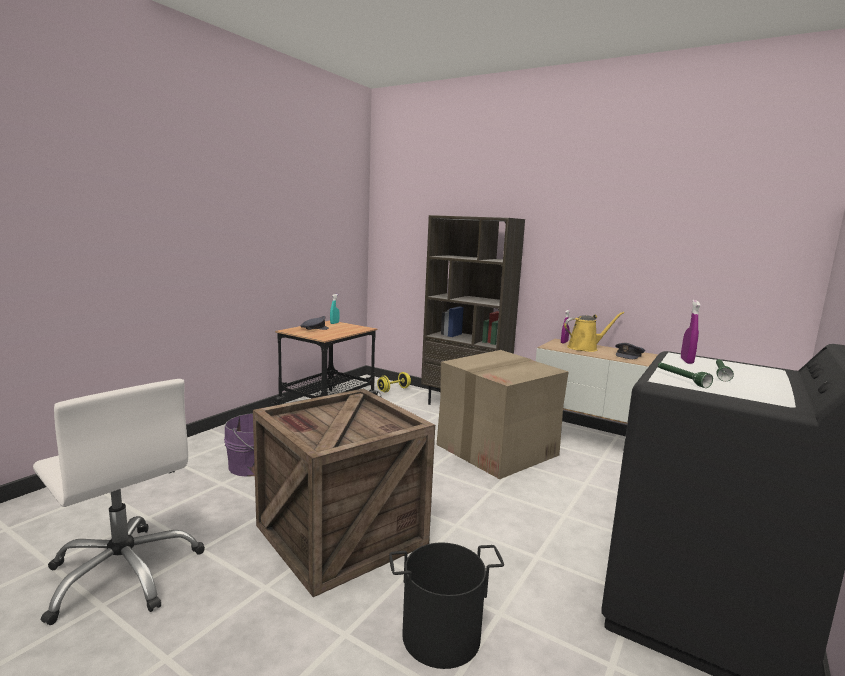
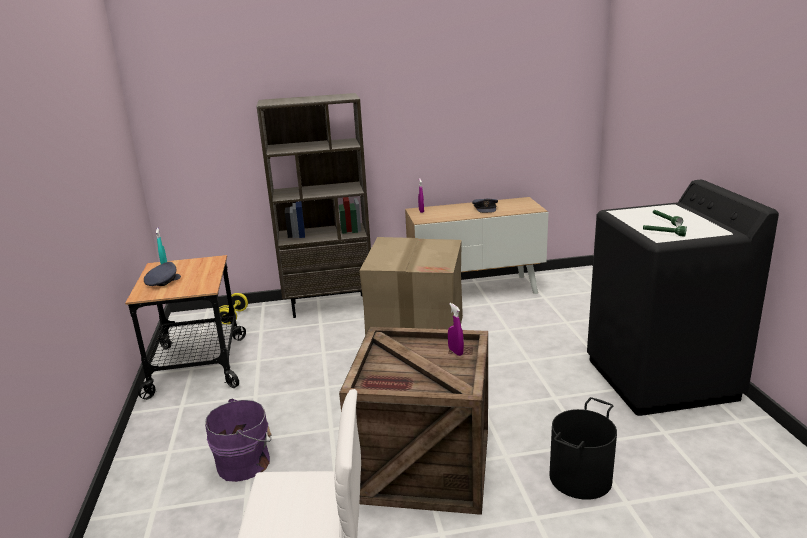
camera: 40 degrees left, 10 degrees up
(585, 348) = (446, 211): yellow watering can -> none
(686, 361) = (631, 216): purple spray bottle -> purple spray bottle (455, 352)

